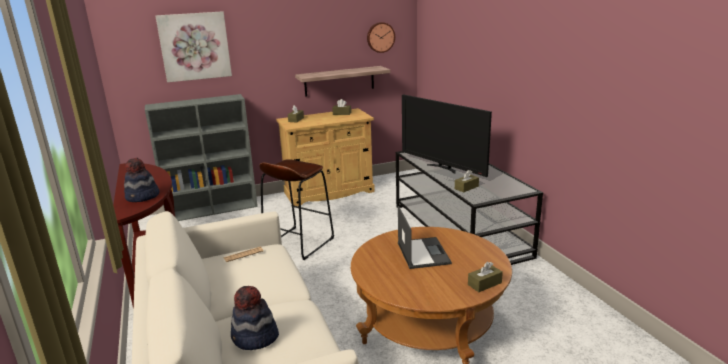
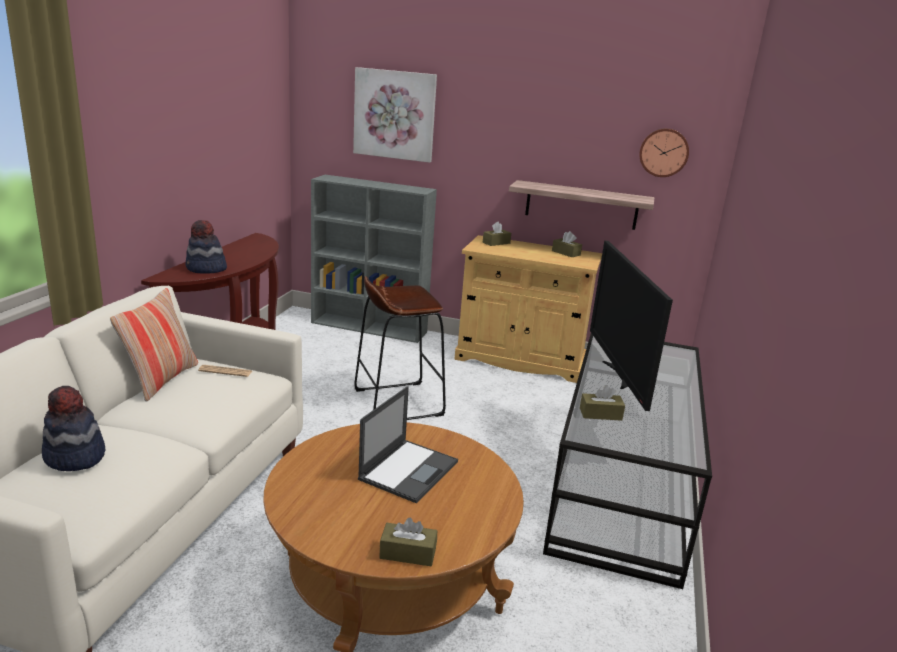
camera: 35 degrees right, 0 degrees up
(211, 278) = (161, 380): none -> pillow

